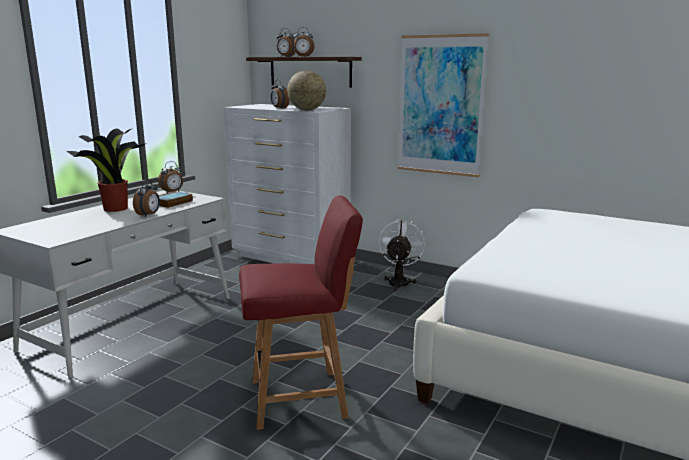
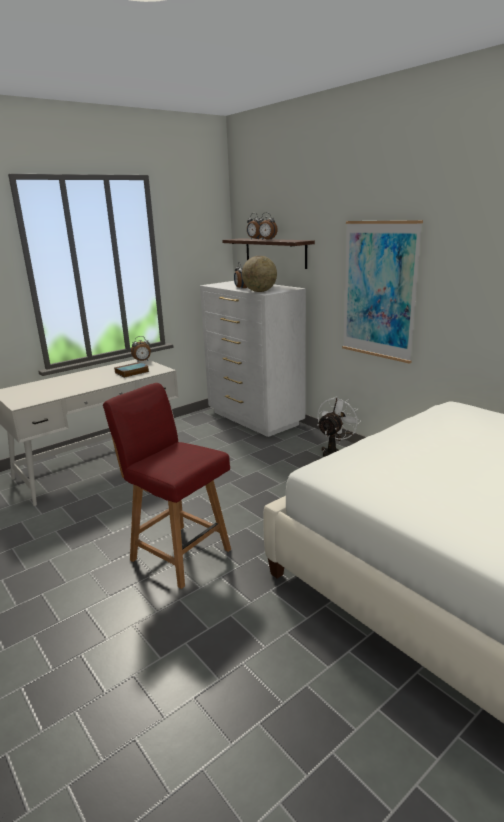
camera: 20 degrees right, 5 degrees up
(116, 208) = (88, 375): potted plant -> none
(149, 215) = (104, 384): alarm clock -> none
(301, 398) = (179, 553): red chair -> red chair turned 150 degrees counterclockwise

